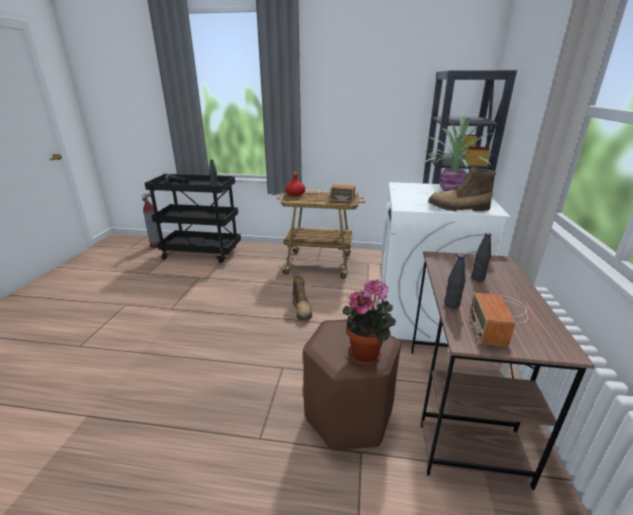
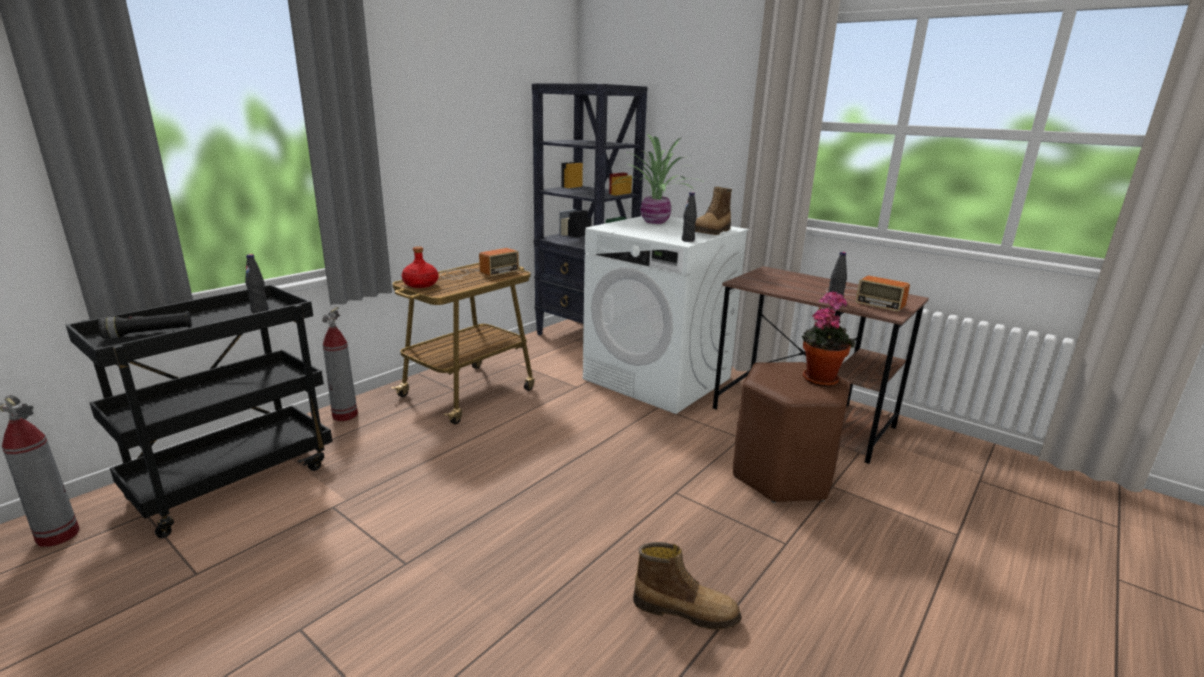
camera: 60 degrees left, 5 degrees down
(265, 249) = (345, 415): none -> fire extinguisher
(302, 310) = (568, 441): boot -> boot (685, 610)
(478, 278) = (795, 284): black bottle -> black bottle (688, 240)

